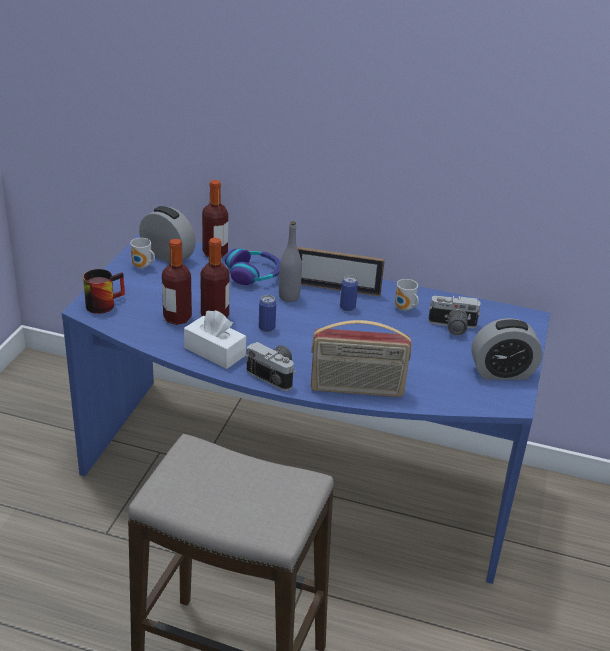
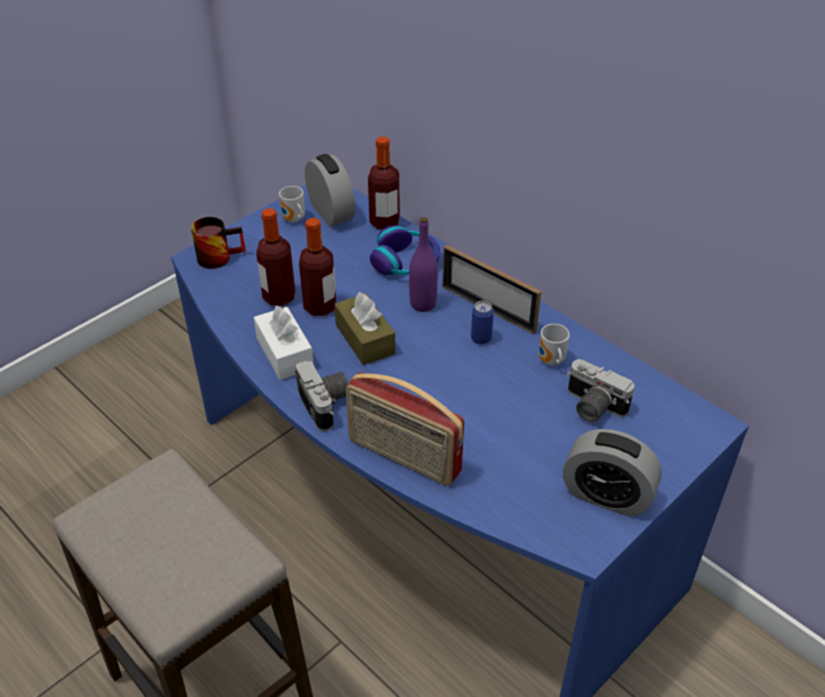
camera: 30 degrees right, 10 degrees up
(266, 328) = (365, 339): can -> brown tissue box
(289, 297) = (423, 304): grey bottle -> purple bottle

